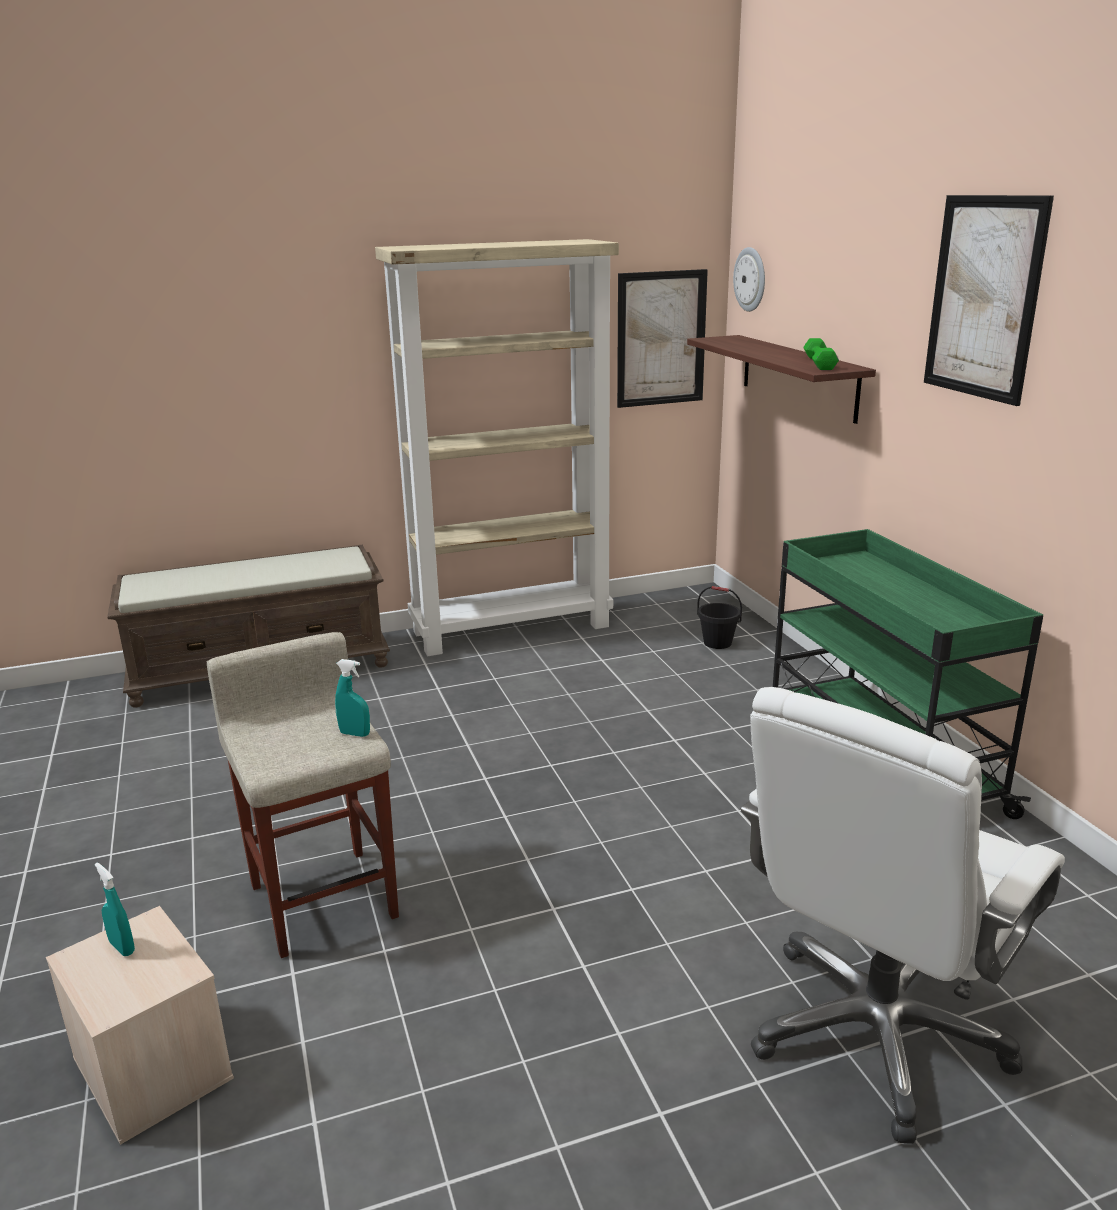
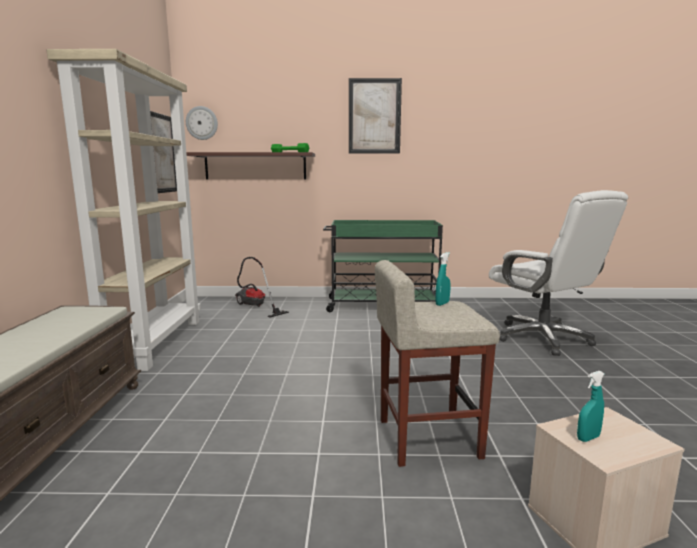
camera: 70 degrees left, 10 degrees down
(718, 643) = (255, 307): black bucket -> vacuum cleaner

